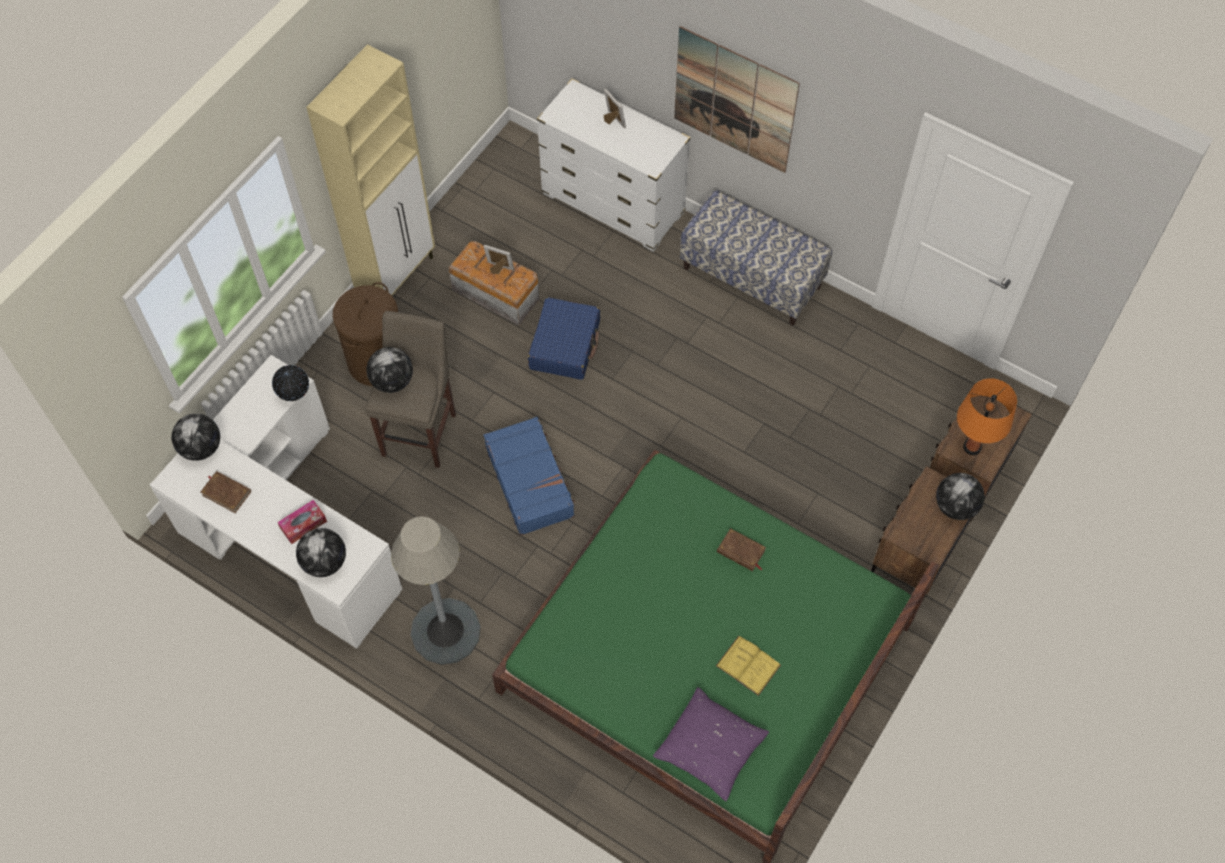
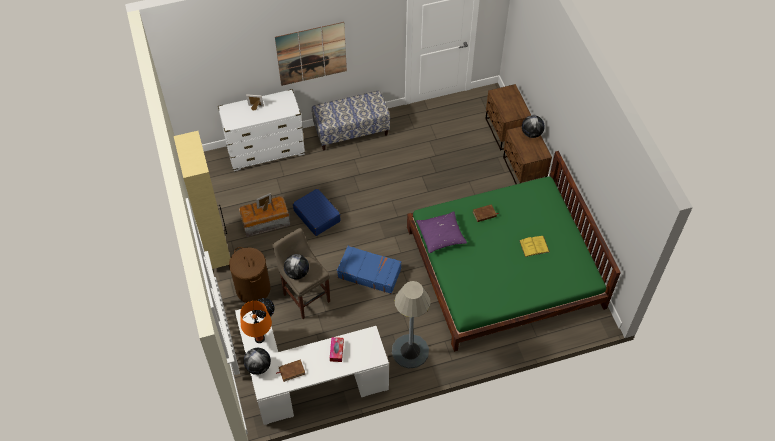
camera: 50 degrees left, 5 degrees down
(325, 562) = (363, 355): globe -> none
(710, 748) = (557, 282): purple pillow -> purple pillow (441, 235)
(972, 447) = (512, 111): orange table lamp -> orange table lamp (259, 338)

